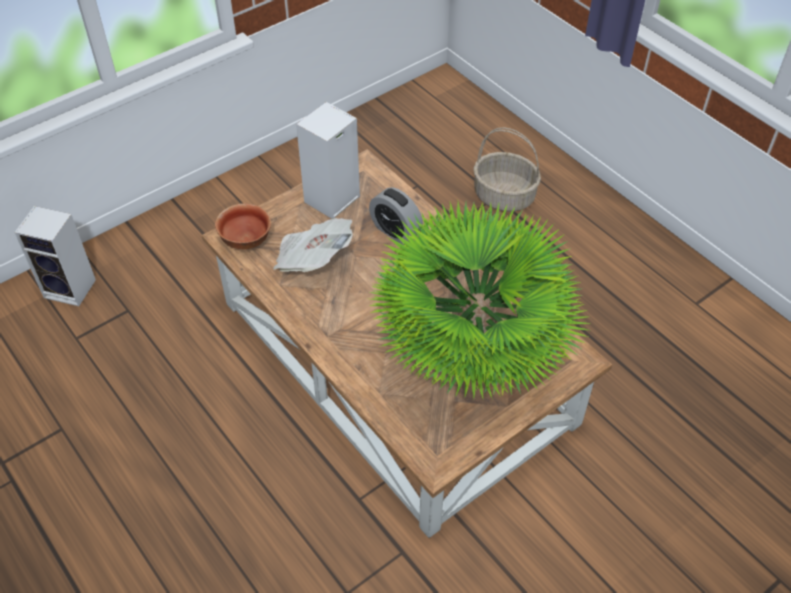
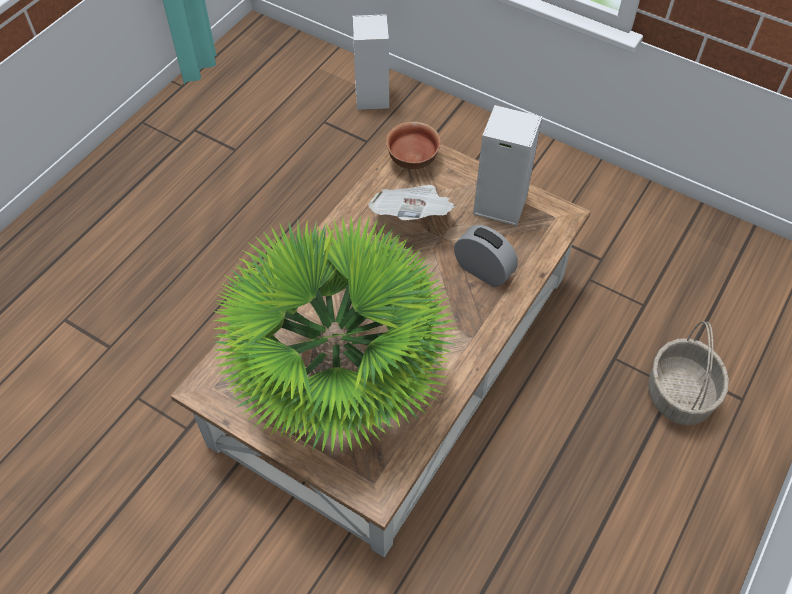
camera: 70 degrees right, 5 degrees up
(395, 231) = (483, 270): alarm clock -> alarm clock turned 105 degrees clockwise

